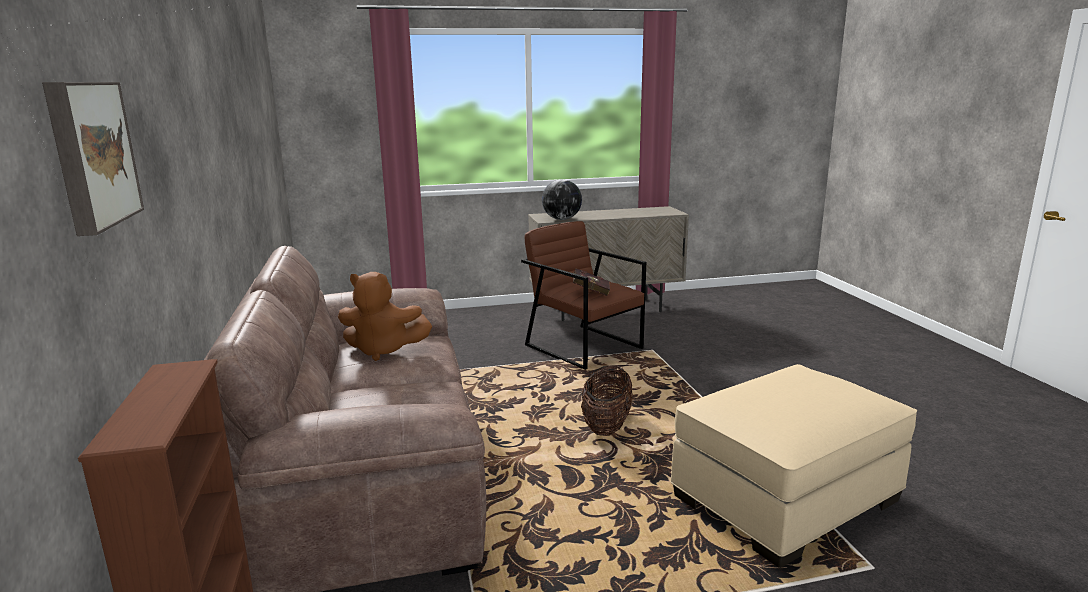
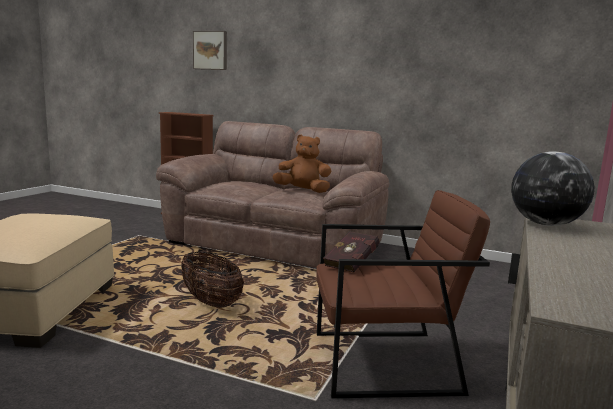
camera: 125 degrees right, 5 degrees down
(383, 350) = (303, 191): brown plush toy -> brown plush toy turned 60 degrees clockwise

